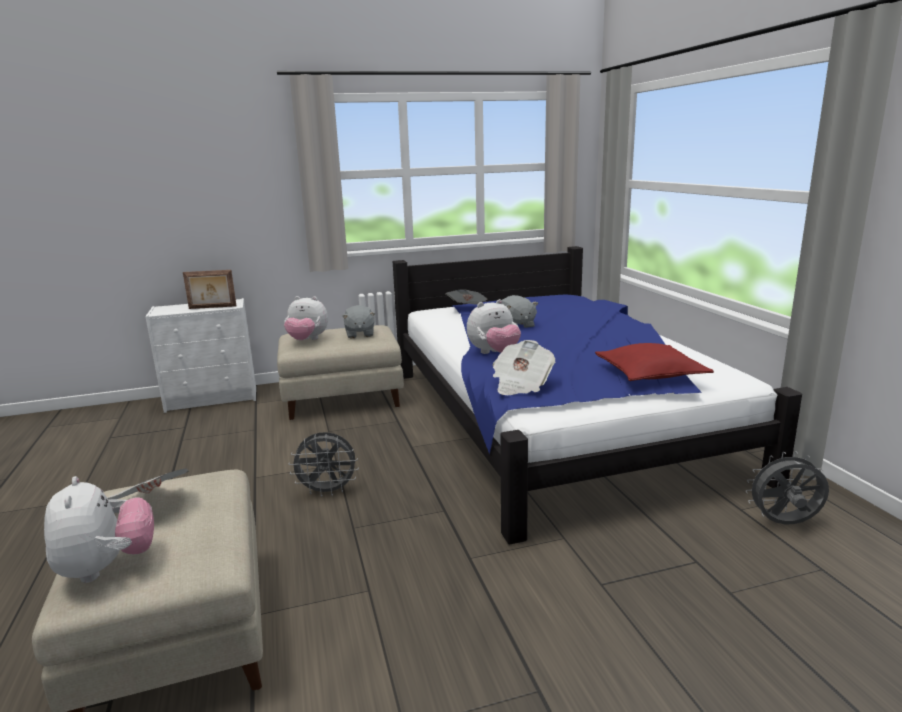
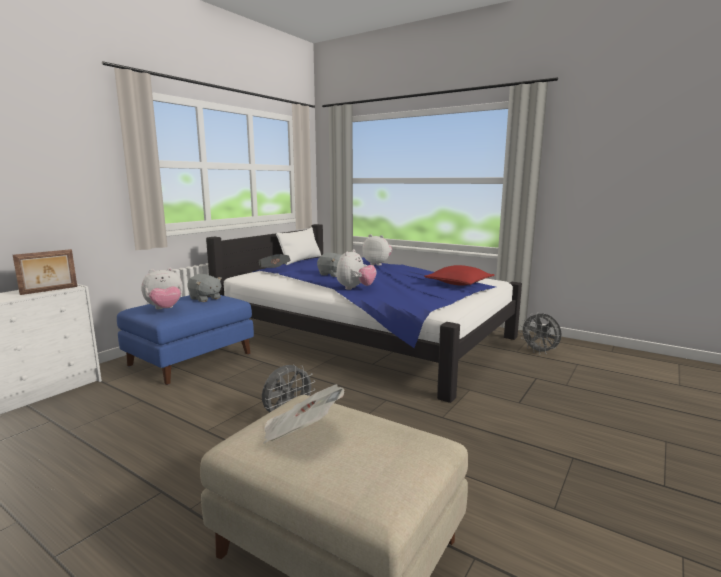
camera: 40 degrees left, 5 degrees down
(107, 567) = (367, 478): plush toy -> plush toy (377, 264)
(343, 398) = (191, 359): beige ottoman -> blue ottoman
(521, 384) = (411, 299): newspaper -> none
(531, 296) = (301, 260): none -> white pillow
(784, 524) = (539, 352): grey fan -> grey fan turned 90 degrees counterclockwise

